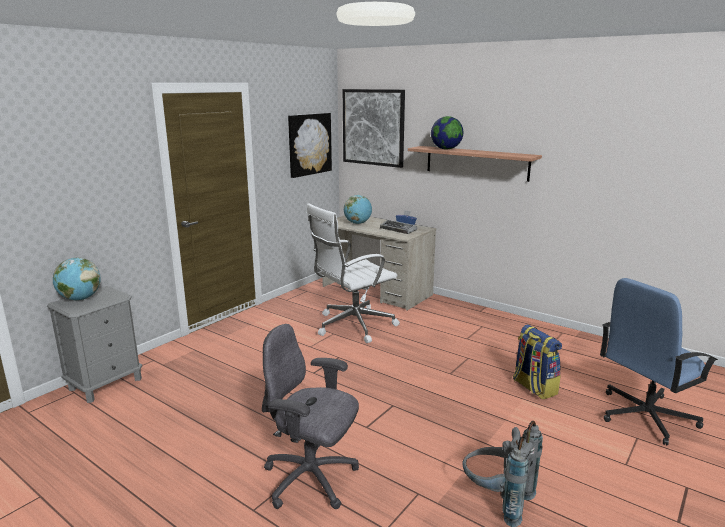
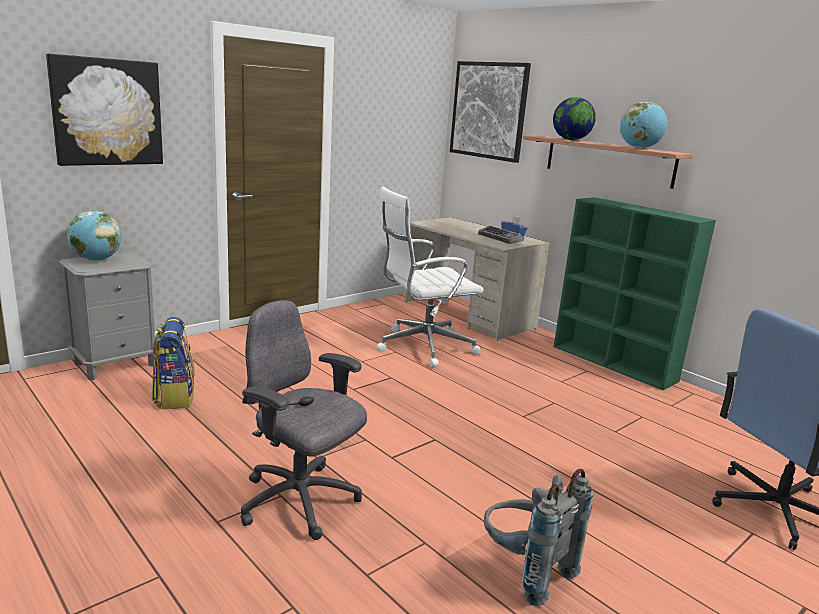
camera: 10 degrees right, 0 degrees up
(309, 144) = (407, 124): picture -> picture (107, 112)
(358, 223) = (454, 227): globe -> globe (639, 148)
(499, 317) = (614, 364): none -> green bookcase
(533, 387) = (628, 449): backpack -> backpack (174, 397)

